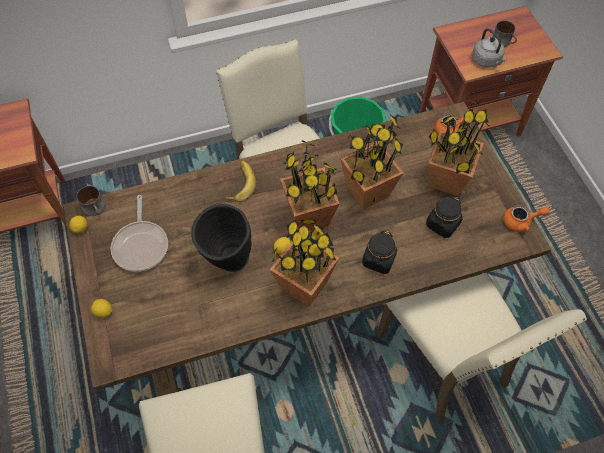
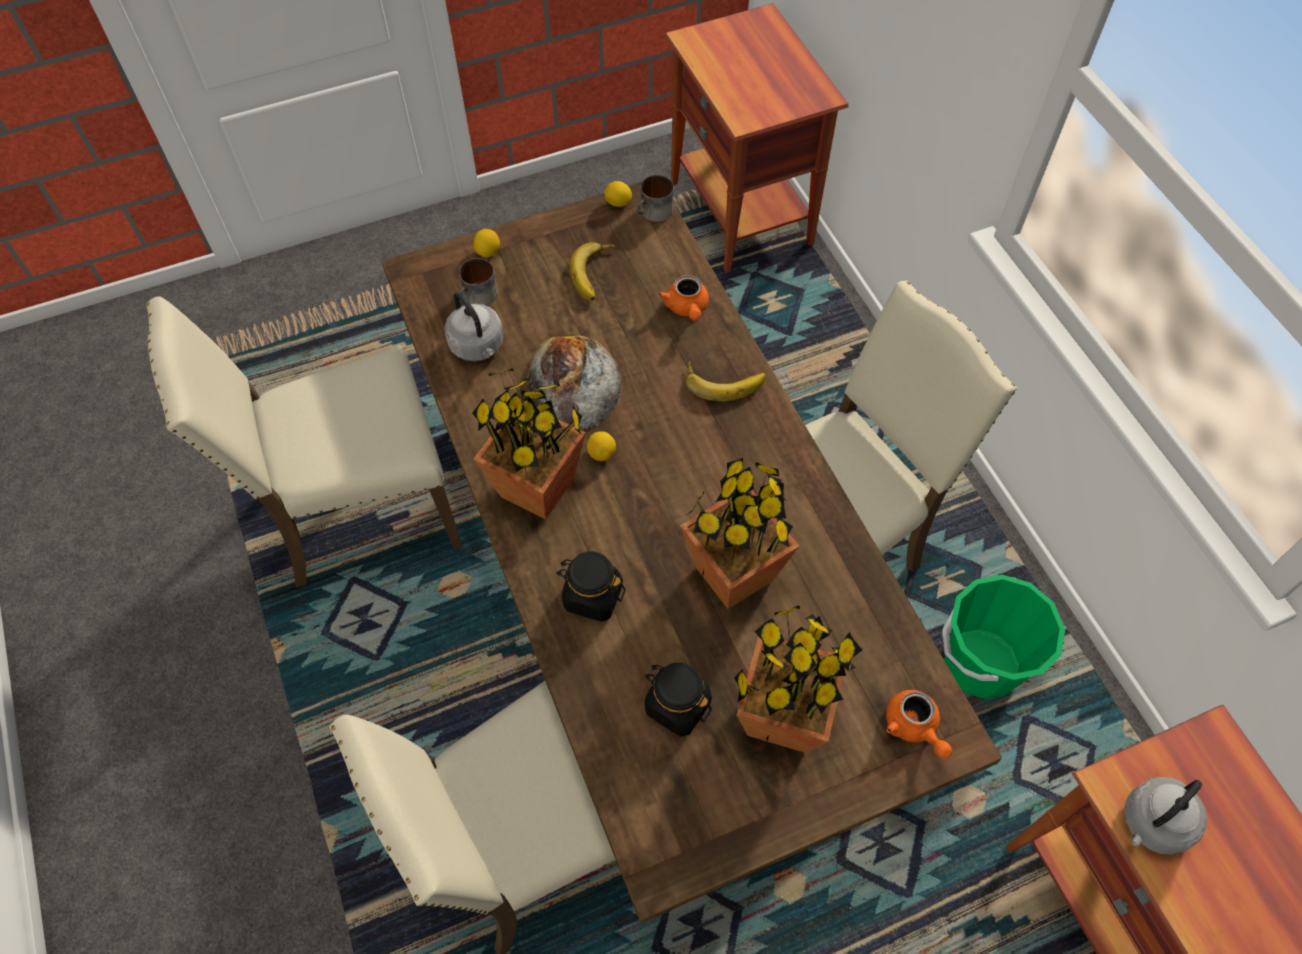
camera: 85 degrees right, 0 degrees up
(141, 245) = (596, 274): frying pan -> banana
(188, 319) = (478, 346): none -> grey kettle
(227, 263) = (572, 382): black vase -> bread
(309, 216) = (670, 486): potted plant -> none
(503, 41) = (1232, 869): mug -> mug (478, 297)
(520, 222) = (698, 860): orange teapot -> orange teapot (687, 308)

